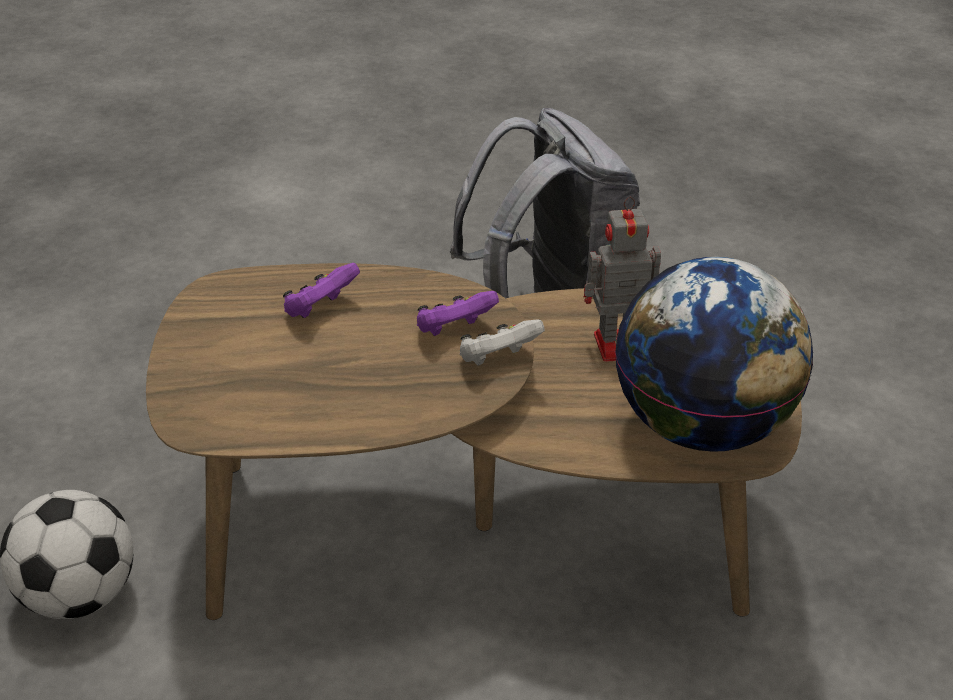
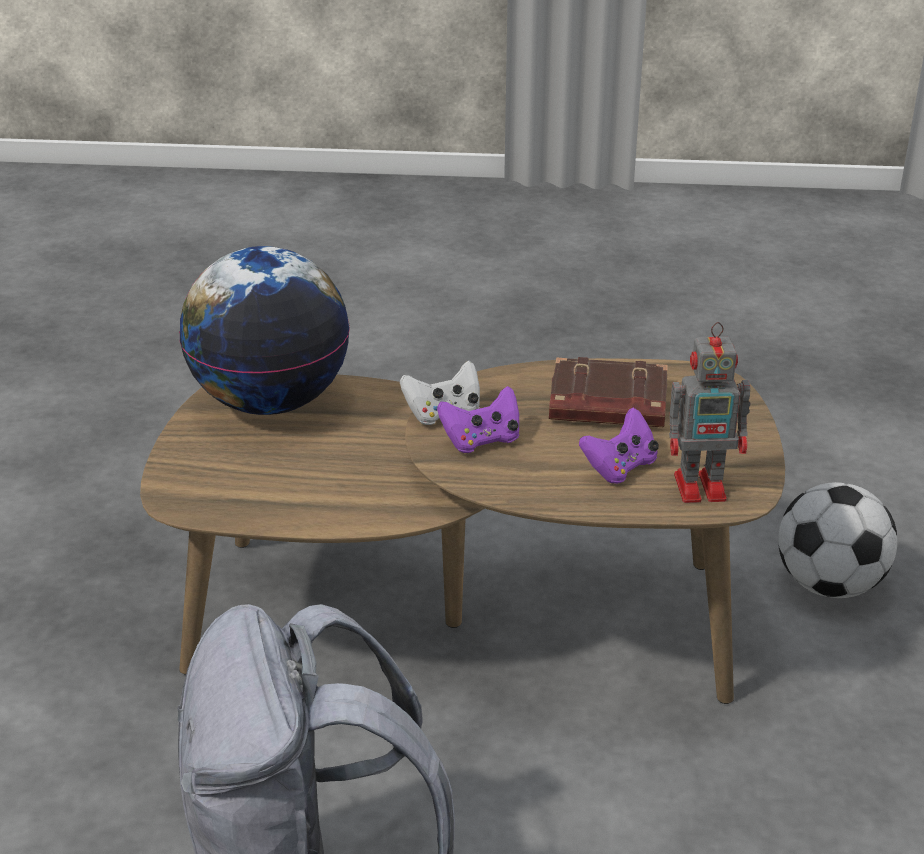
camera: 175 degrees left, 5 degrees down
(323, 381) = (606, 404): none -> brown book
(614, 345) = (316, 472): toy robot -> toy robot (703, 487)

